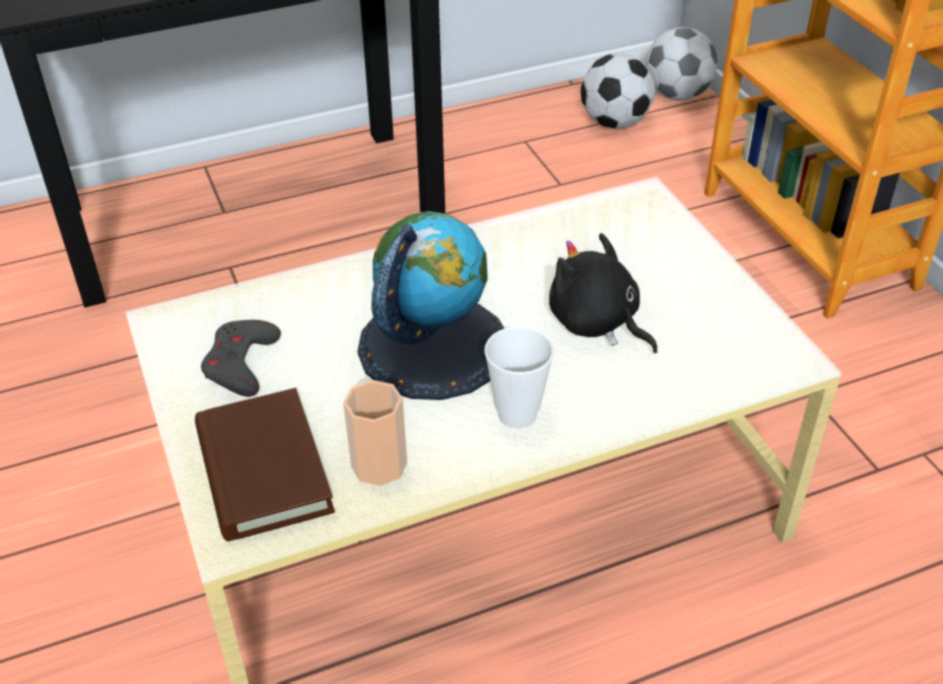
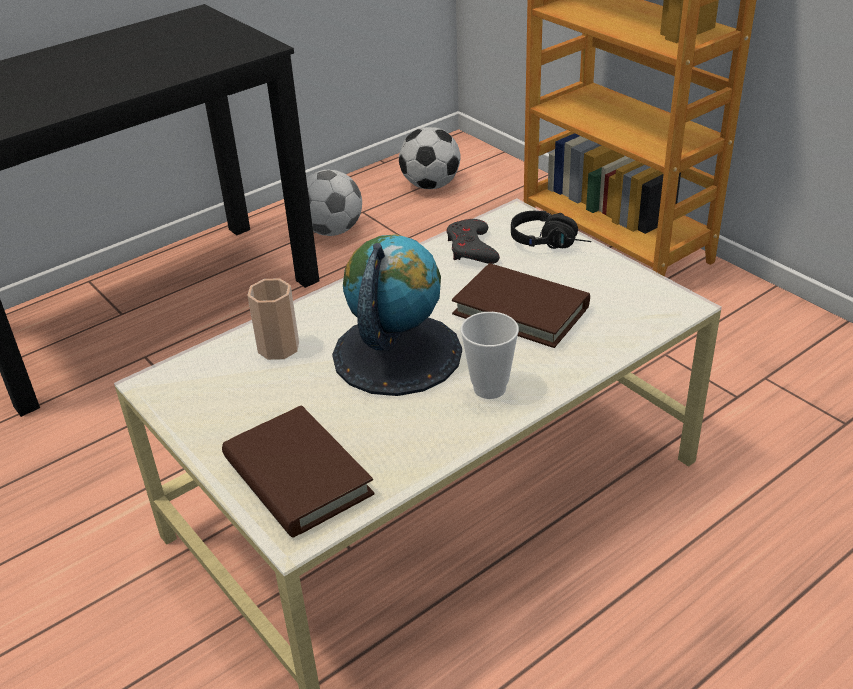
camera: 15 degrees left, 5 degrees down
(241, 363) = (238, 400): grey game controller -> grey game controller (471, 248)
(379, 465) = (394, 450): cup -> cup (278, 347)
(596, 323) = (521, 310): black plush toy -> brown book
(671, 243) = (551, 242): none -> black headphones
(677, 95) = (472, 156): football -> football (332, 231)

